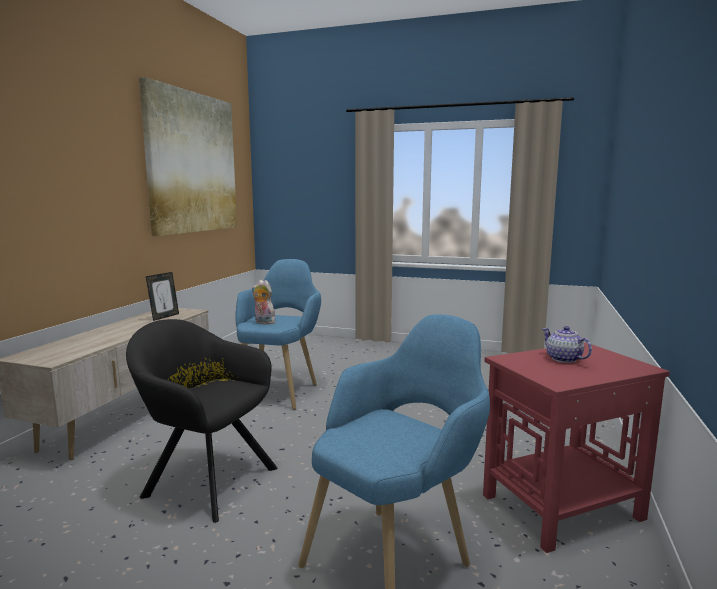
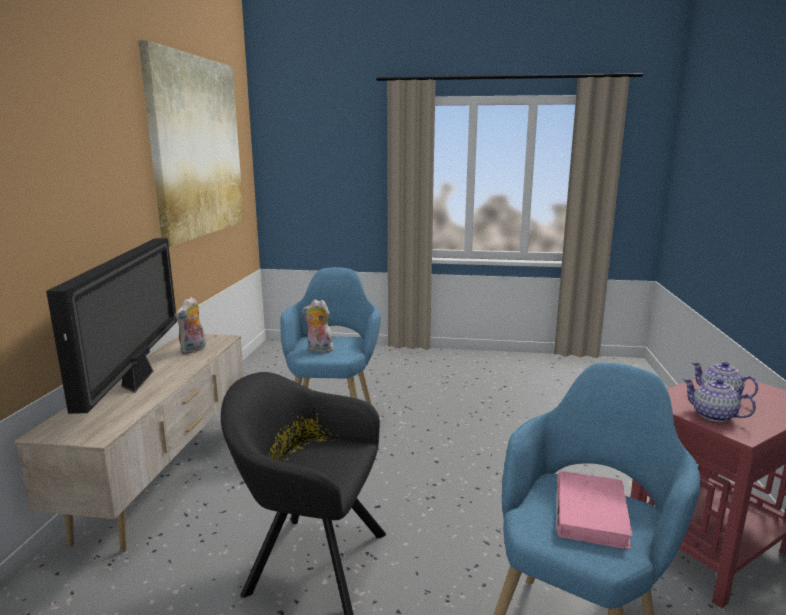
camera: 10 degrees left, 5 degrees up
(108, 332) = (138, 380): none -> television
(164, 317) = (193, 350): picture frame -> plush toy
(395, 435) = (590, 512): none -> pink book
(543, 370) = (714, 416): none -> teapot

